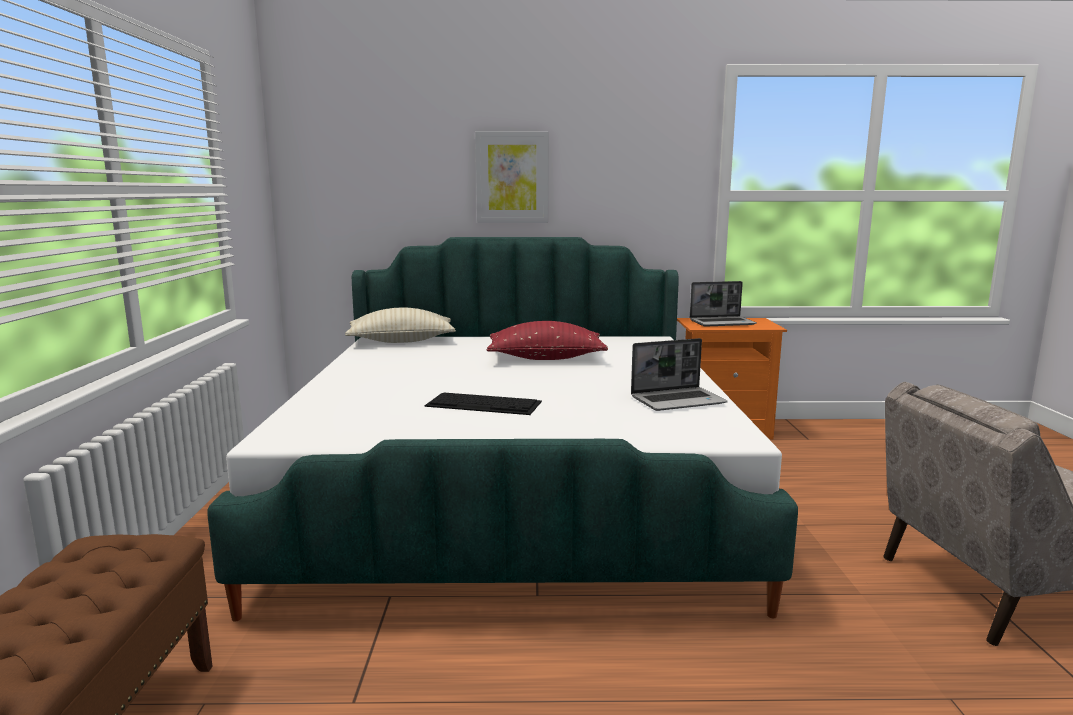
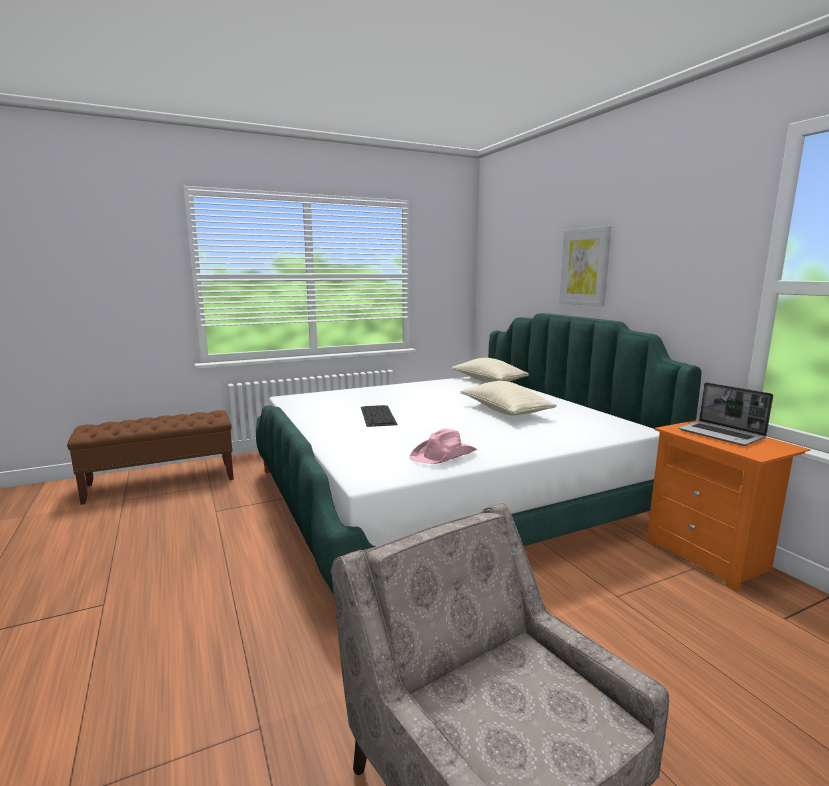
camera: 65 degrees right, 0 degrees up
(546, 358) = (505, 411): red pillow -> beige pillow
(678, 400) = (444, 455): laptop -> pink hat

